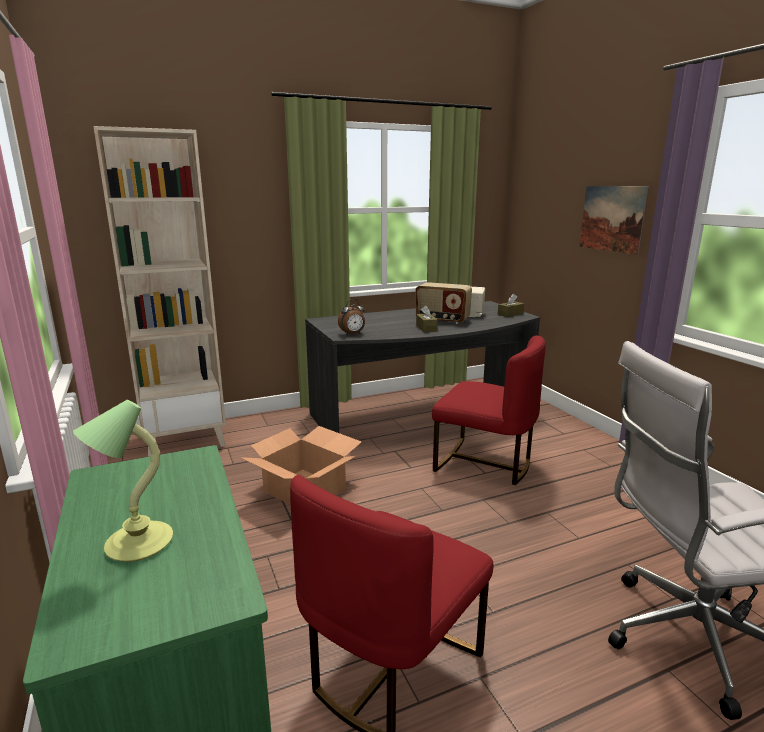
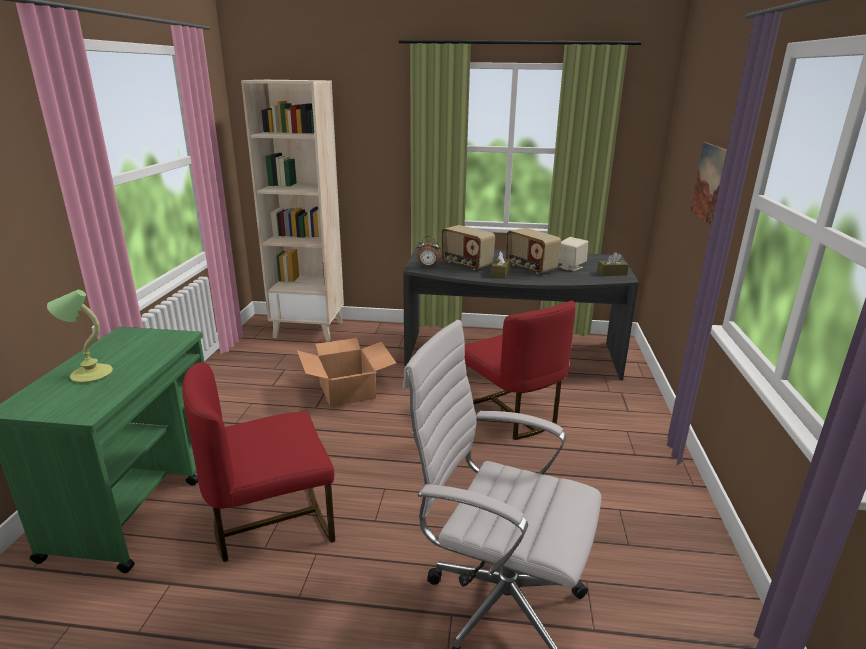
camera: 30 degrees right, 5 degrees up
(383, 326) = (466, 264): none -> radio

